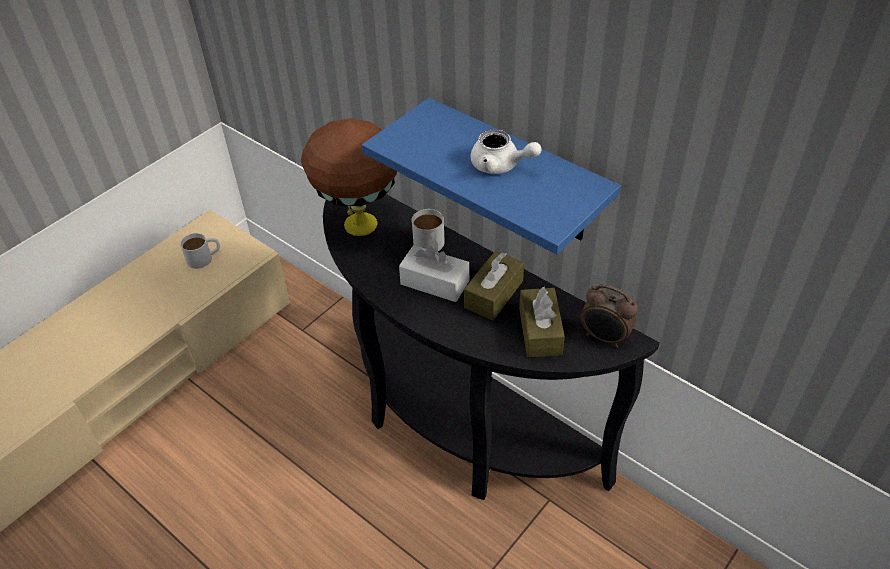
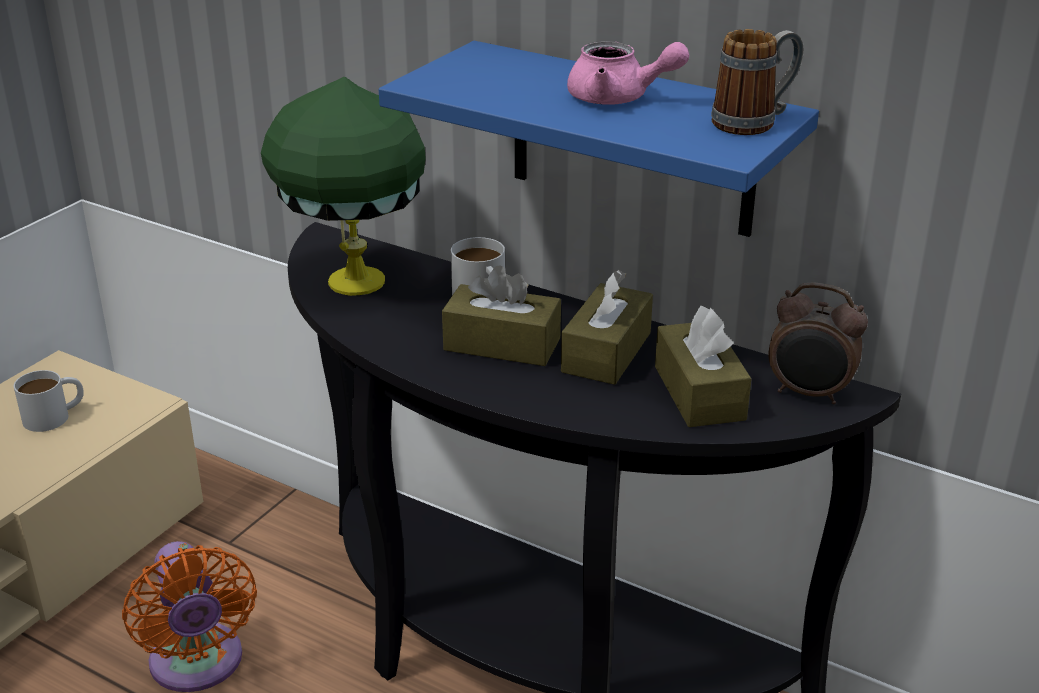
camera: 10 degrees left, 15 degrees down
(278, 408) = (198, 666): none -> orange fan
(358, 225) = (353, 282): brown table lamp -> green table lamp
(435, 282) = (502, 344): white tissue box -> brown tissue box
(501, 166) = (618, 98): white teapot -> pink teapot
(576, 195) = (754, 121): none -> mug

